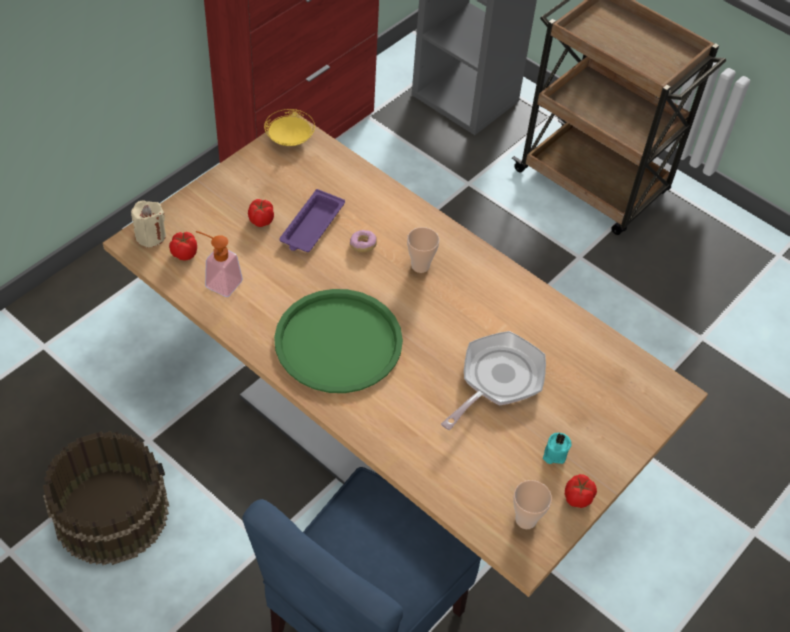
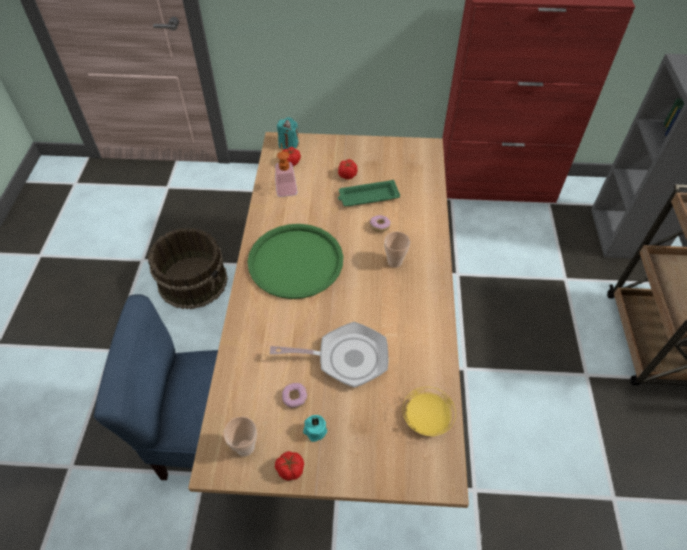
camera: 55 degrees right, 0 degrees up
(150, 236) = (288, 144): beige candle -> turquoise candle
(290, 138) = (420, 148): yellow plate -> yellow plate (427, 418)
(311, 226) = (367, 197): purple tray -> green tray
(505, 447) = (295, 398): none -> donut

